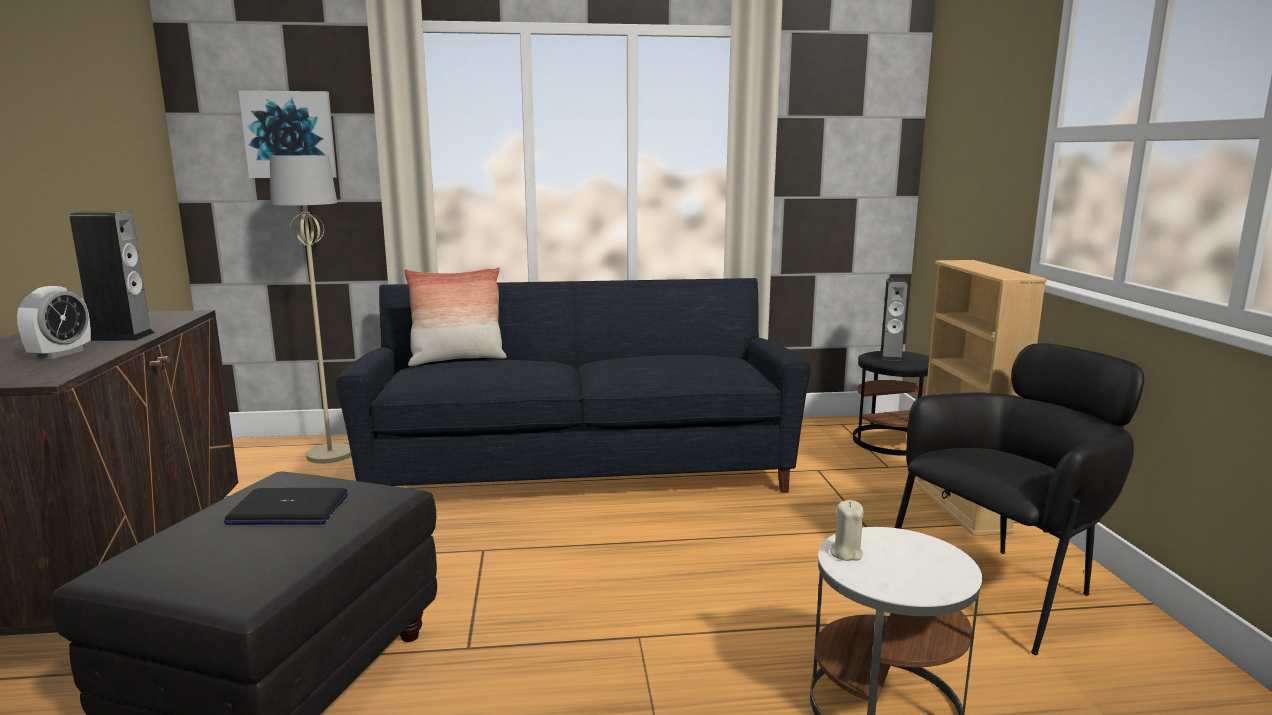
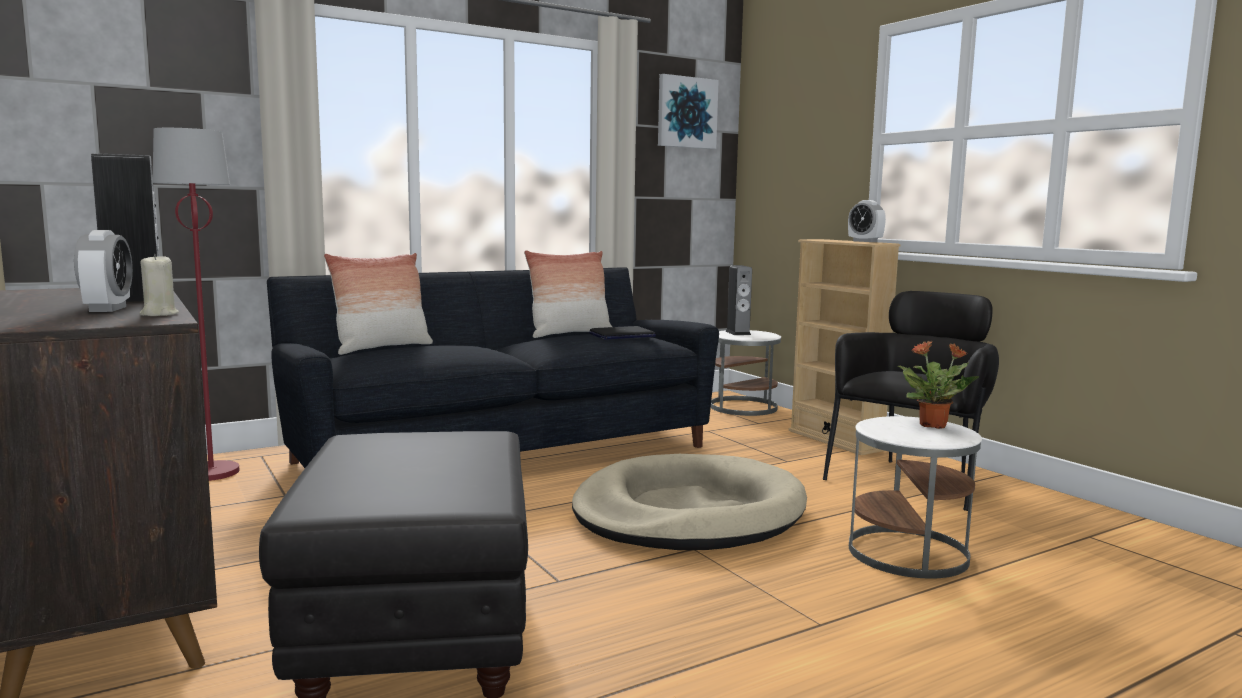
camera: 25 degrees left, 5 degrees down
(288, 510) = (412, 452): laptop -> laptop (622, 335)
(289, 135) = (149, 111): picture -> picture (686, 112)
(330, 455) = (212, 472): beige floor lamp -> red floor lamp
(661, 353) = (569, 334): none -> pillow
(682, 584) = (688, 513): none -> beige dog bed
(846, 553) = (881, 430): beige candle -> beige candle (159, 314)
(891, 441) = (743, 407): black side table -> white side table
(930, 557) = (934, 425): none -> potted plant
(1006, 271) = (865, 241): none -> alarm clock

